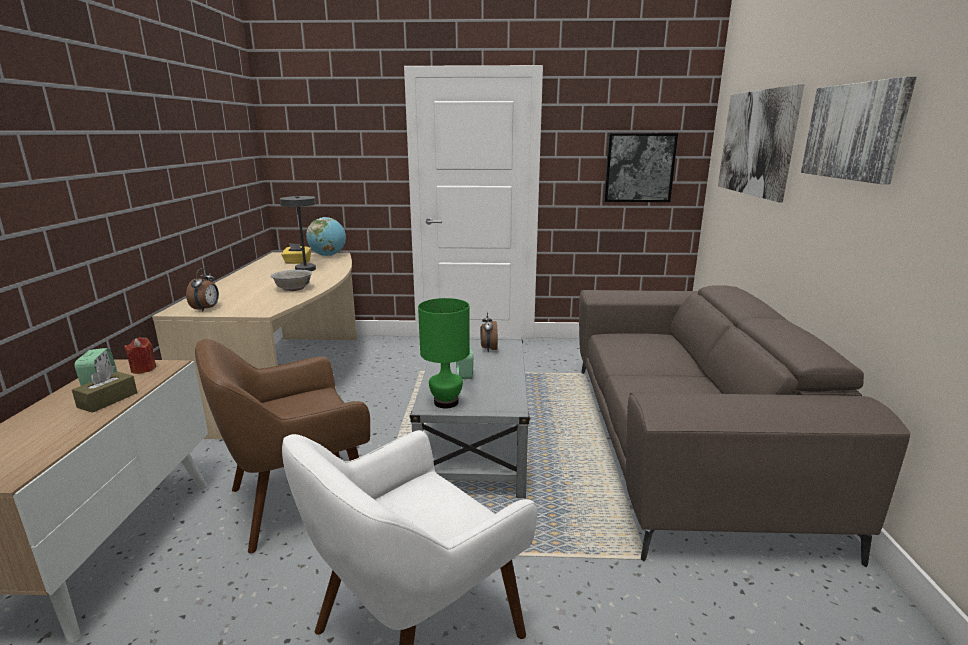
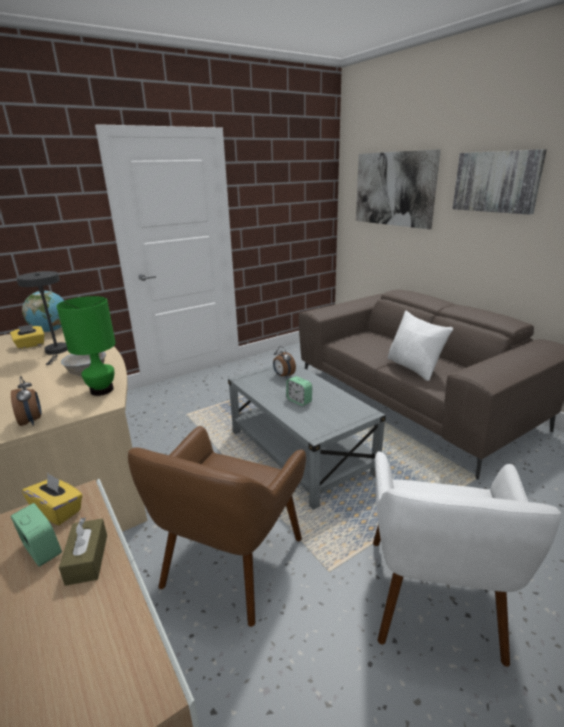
camera: 35 degrees left, 5 degrees up
(143, 369) = (58, 510): red candle -> yellow tissue box
(446, 402) = (322, 426): green table lamp -> green table lamp (102, 390)
(639, 168) = (297, 211): picture -> none
(653, 386) = (414, 368): none -> white pillow

